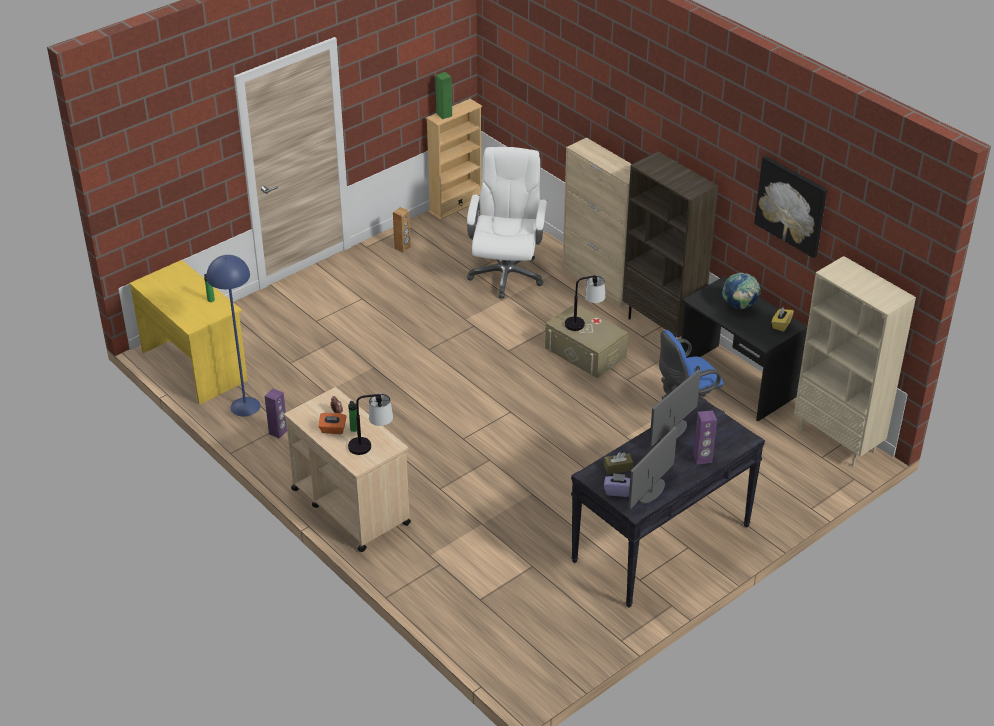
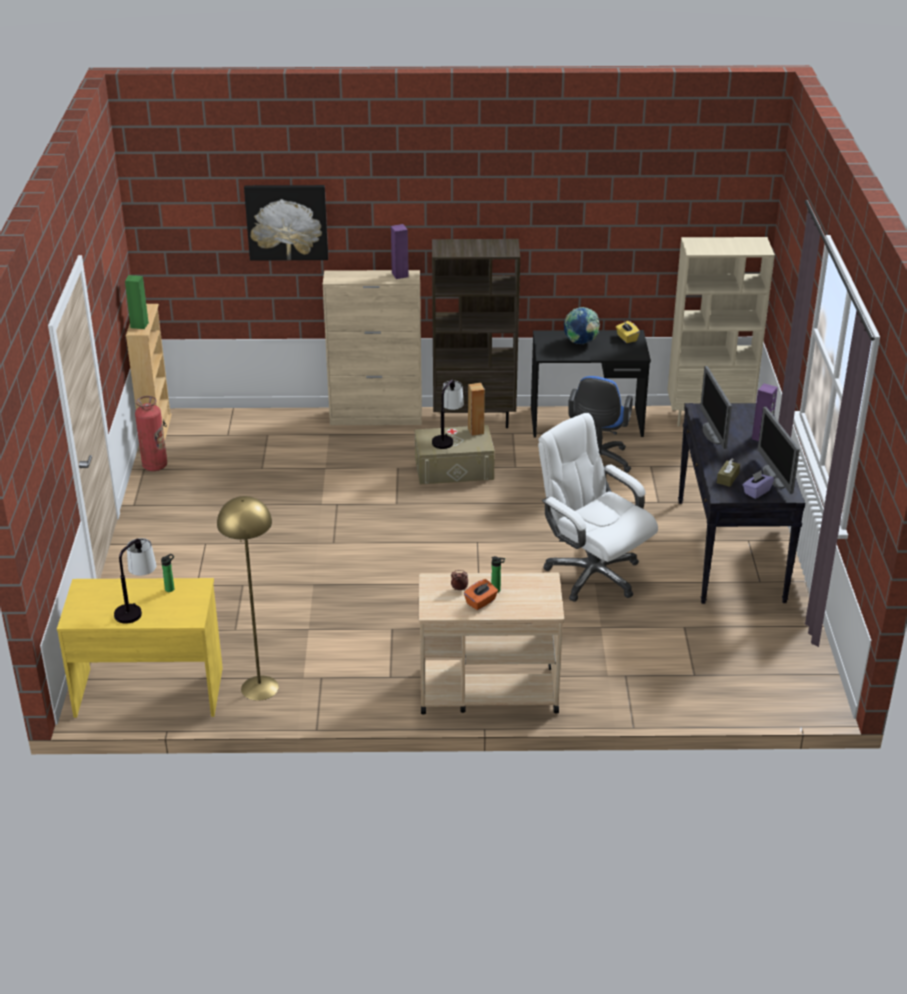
camera: 50 degrees left, 5 degrees down
(245, 406) = (259, 687): blue floor lamp -> yellow floor lamp
(278, 432) = (327, 684): purple speaker -> purple speaker (400, 275)
(371, 446) = (532, 591): table lamp -> table lamp (137, 608)
(402, 248) = (168, 487): brown speaker -> brown speaker (476, 431)
(418, 228) = (155, 466): none -> fire extinguisher
(506, 274) = (293, 454): white office chair -> white office chair (592, 574)
(791, 205) = (609, 218): picture -> picture (287, 222)

